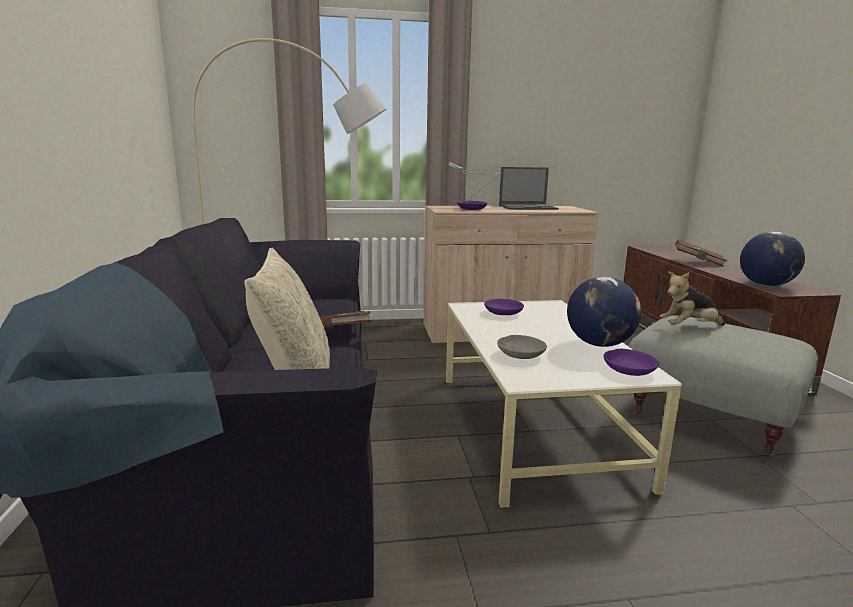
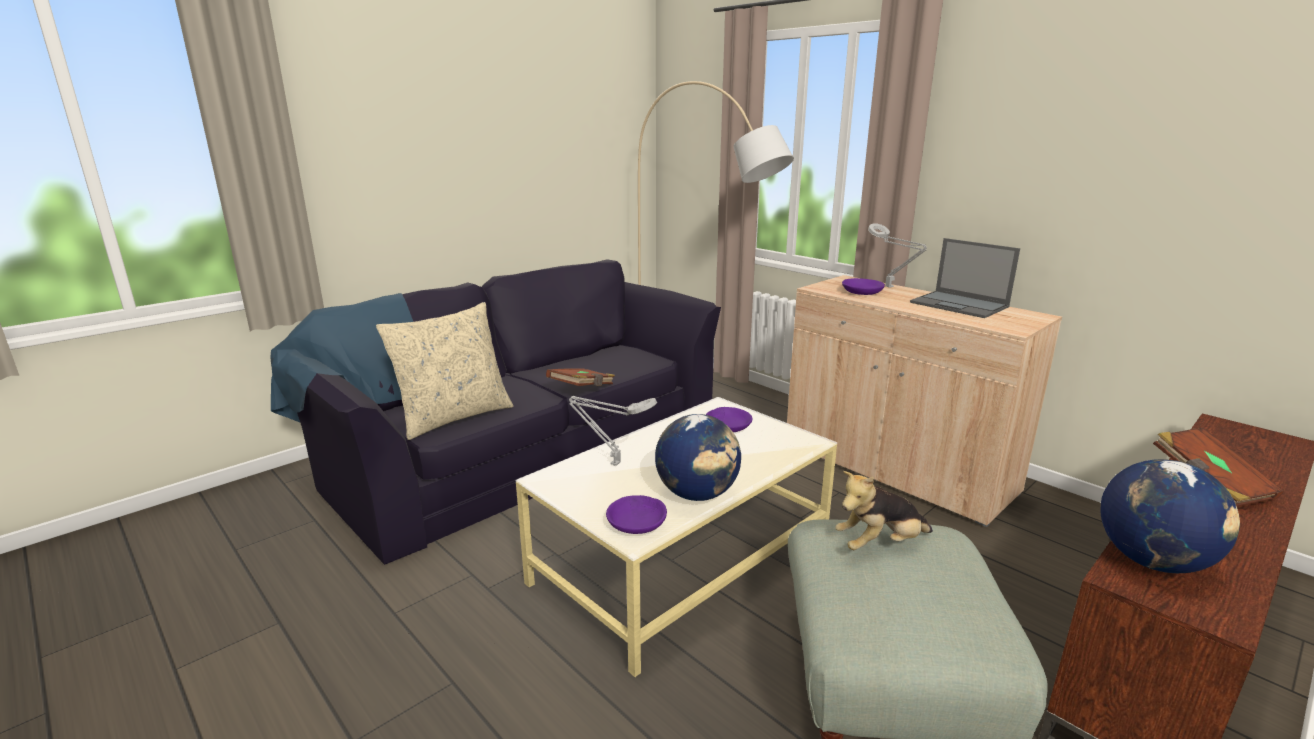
camera: 55 degrees right, 5 degrees up
(520, 353) = (612, 463): grey bowl -> grey table lamp
(689, 328) = (879, 544): plush toy -> plush toy turned 60 degrees counterclockwise

